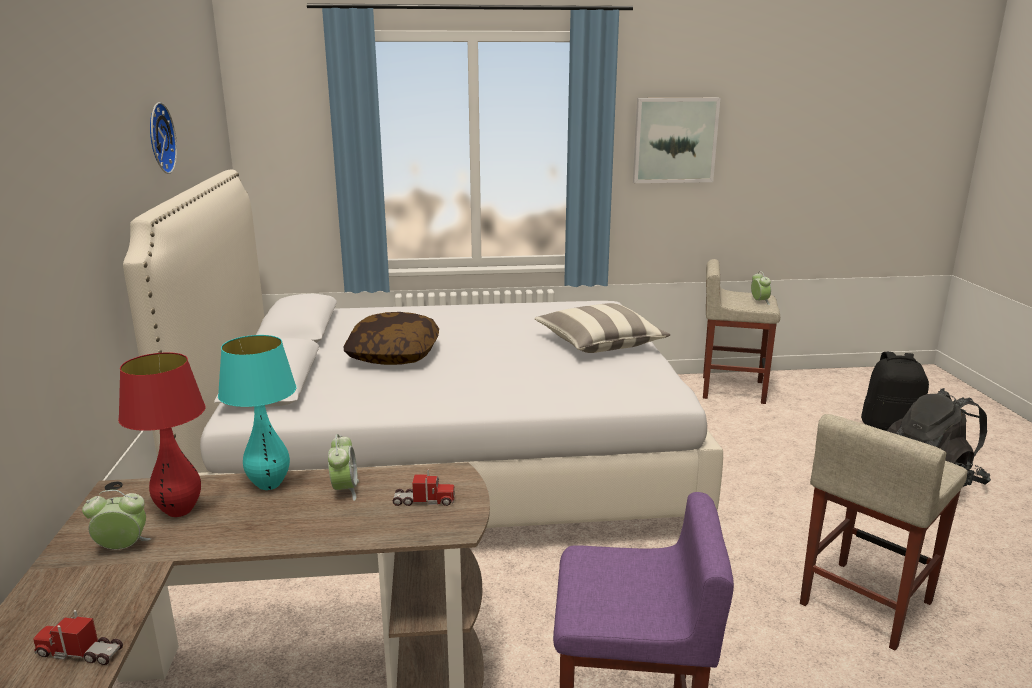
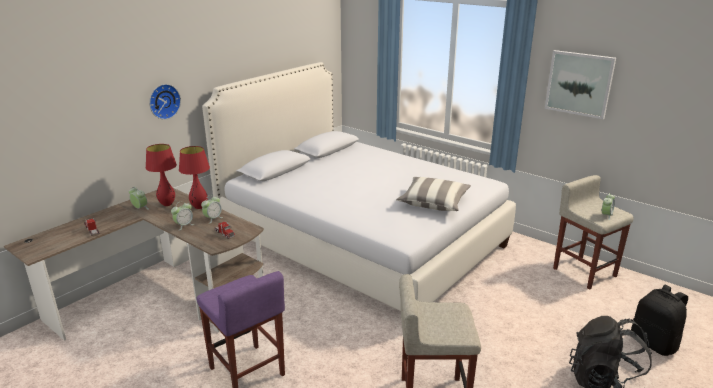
camera: 45 degrees right, 5 degrees up
(158, 138) = (256, 50): wall clock -> wall clock (163, 101)
(269, 485) = (199, 207): turquoise table lamp -> red table lamp
(310, 528) = (184, 225): none -> alarm clock
(393, 355) = (336, 174): pillow -> none

